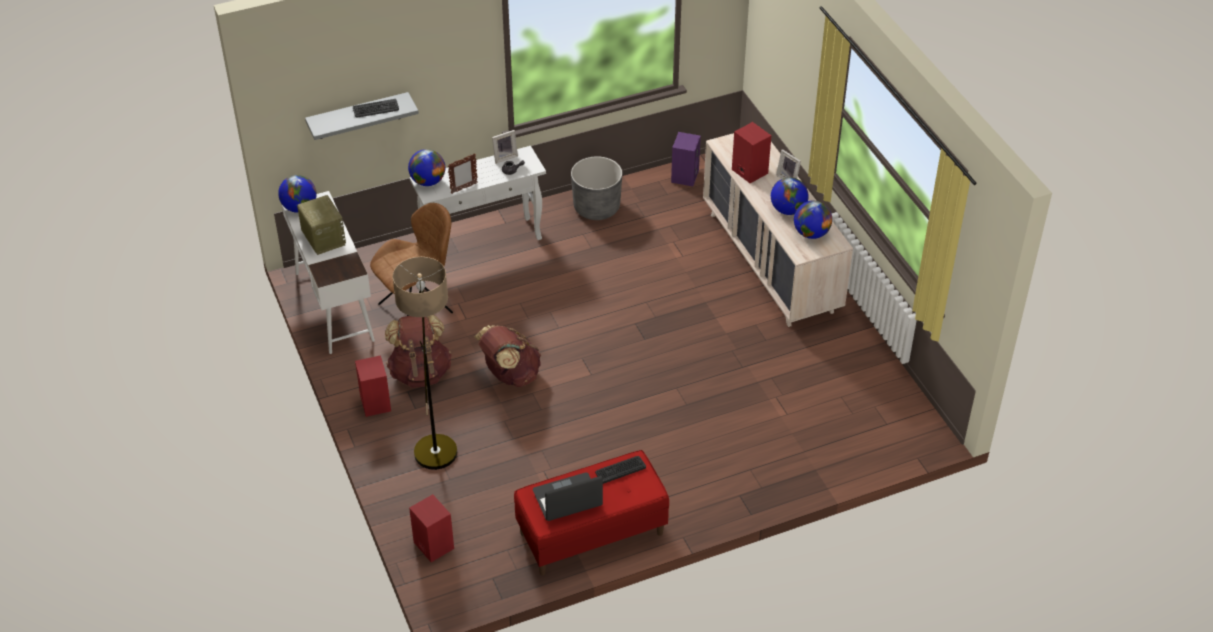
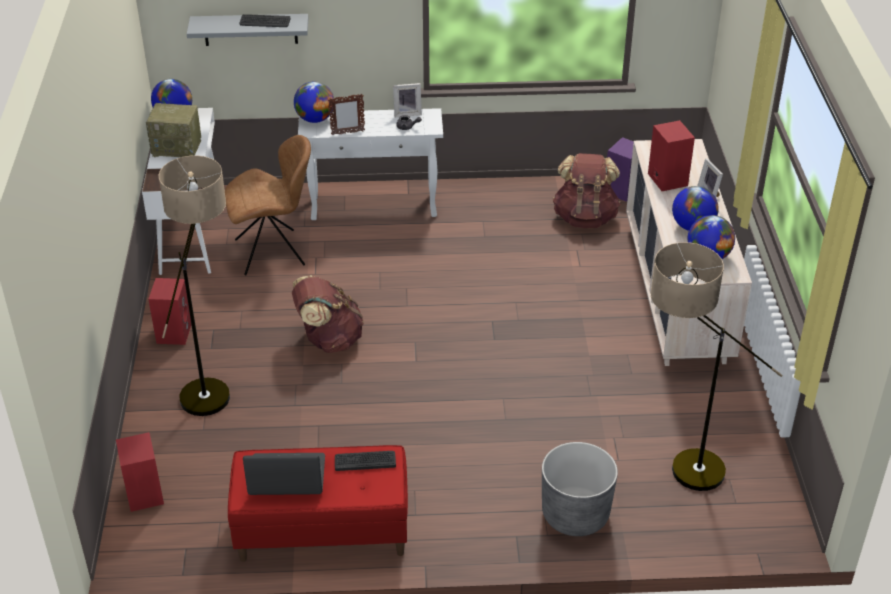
camera: 20 degrees right, 5 degrees down
(323, 238) = (178, 148): radio -> radio turned 105 degrees clockwise
(420, 372) = (237, 314): brown backpack -> brown backpack (585, 217)
(596, 207) = (511, 199): grey planter -> grey planter (575, 514)
(833, 409) = (676, 469): none -> floor lamp

